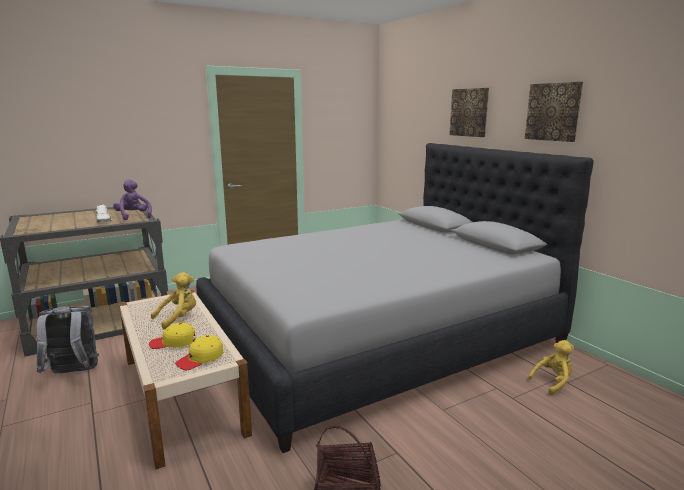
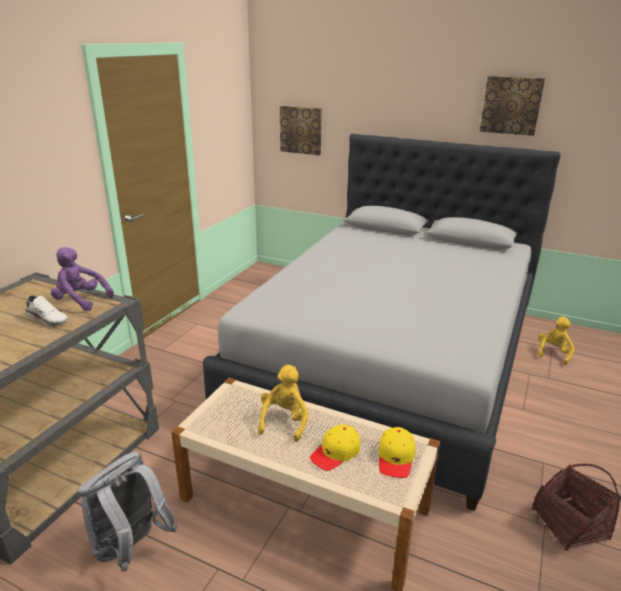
camera: 35 degrees left, 10 degrees up
(469, 112) = (403, 100): picture -> picture (301, 130)

